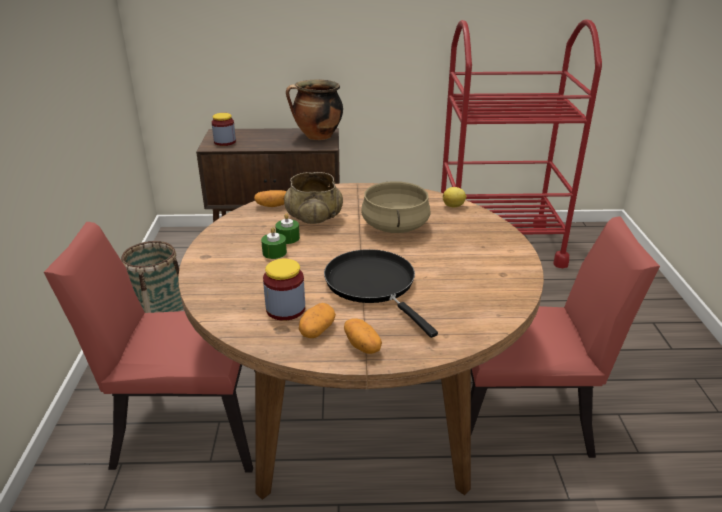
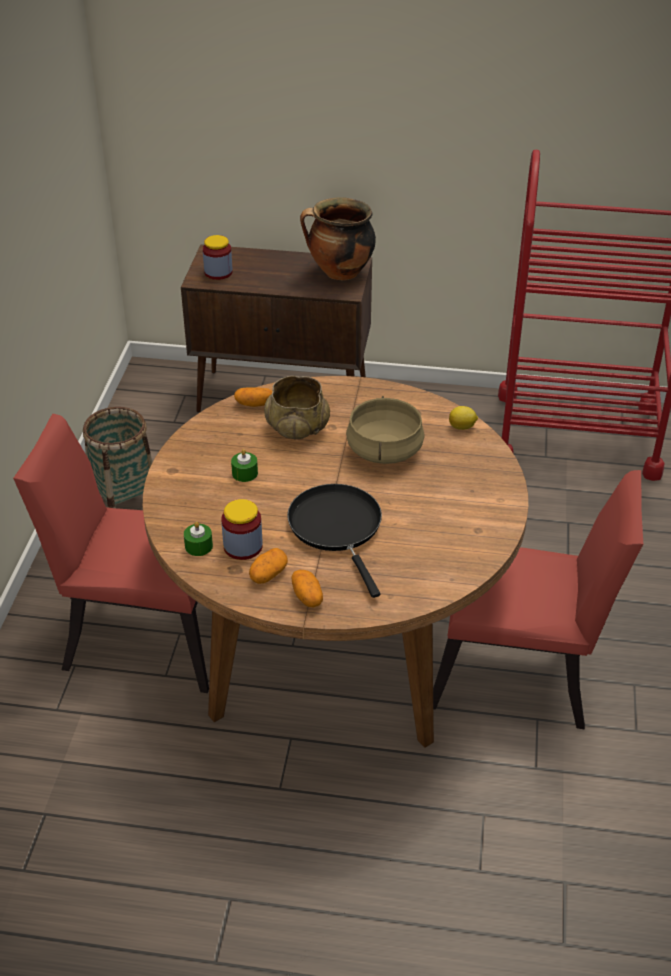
camera: 10 degrees right, 10 degrees up
(288, 238) = (262, 454): green candle -> green candle (198, 546)

